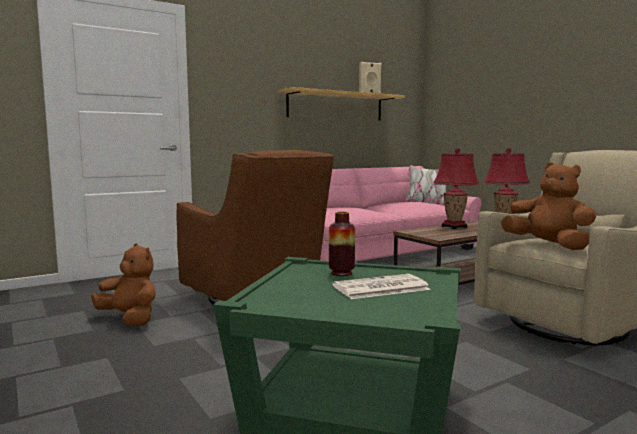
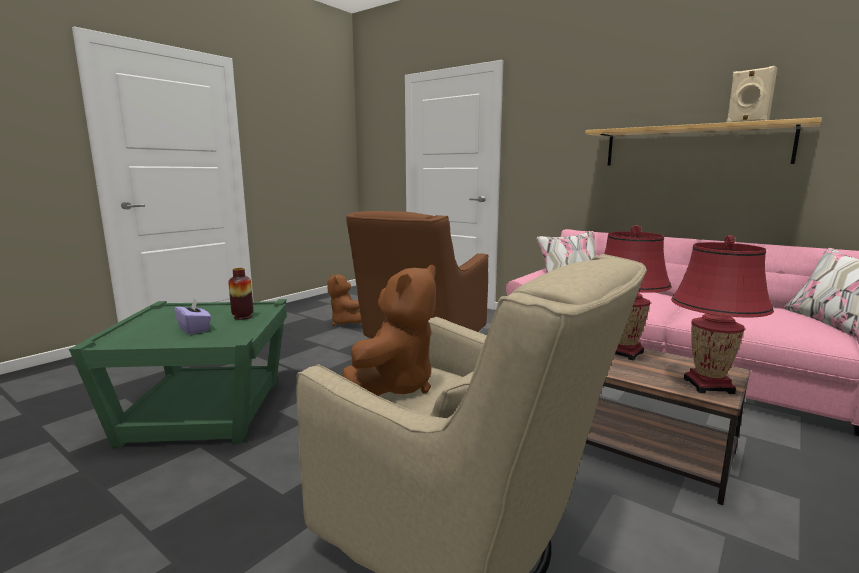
camera: 70 degrees right, 5 degrees up
(130, 319) = (347, 323): brown plush toy -> brown plush toy turned 135 degrees clockwise
(380, 288) = (194, 329): newspaper -> purple tissue box

